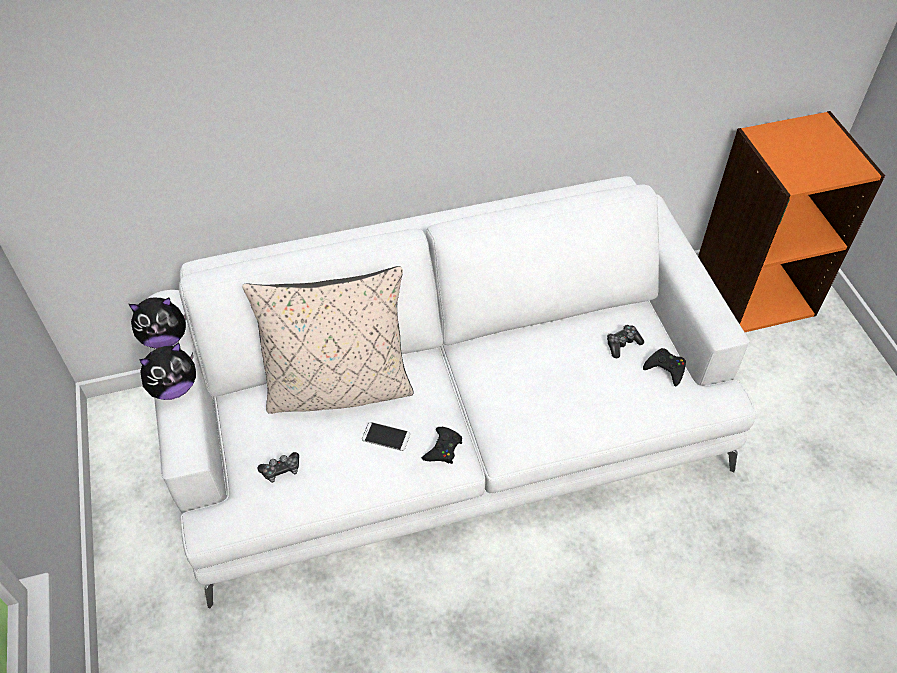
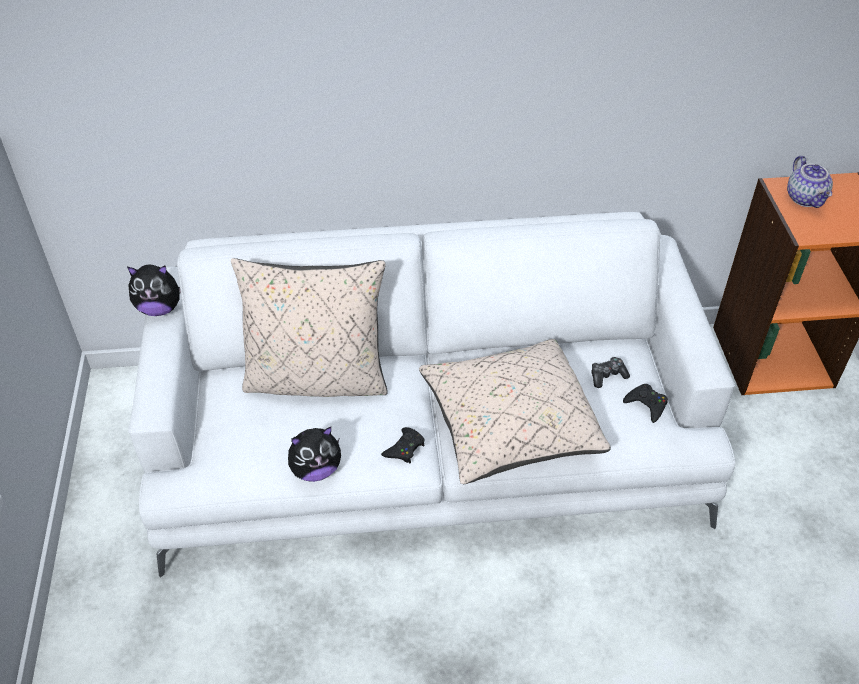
camera: 10 degrees right, 5 degrees down
(174, 388) = (157, 352): plush toy -> plush toy (315, 470)
(281, 470) = (244, 446): game controller -> none
(386, 437) = (351, 429): phone -> none
(540, 410) = (509, 426): none -> beige pillow
(786, 145) = (806, 199): none -> teapot

